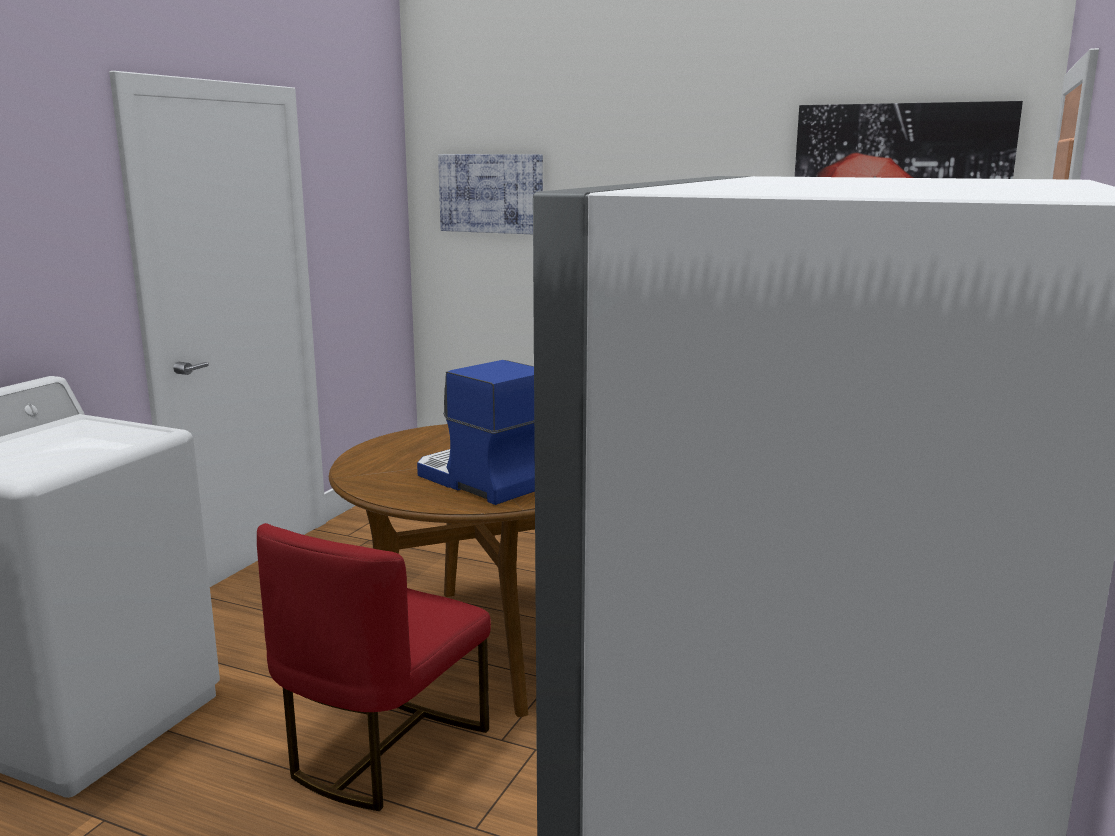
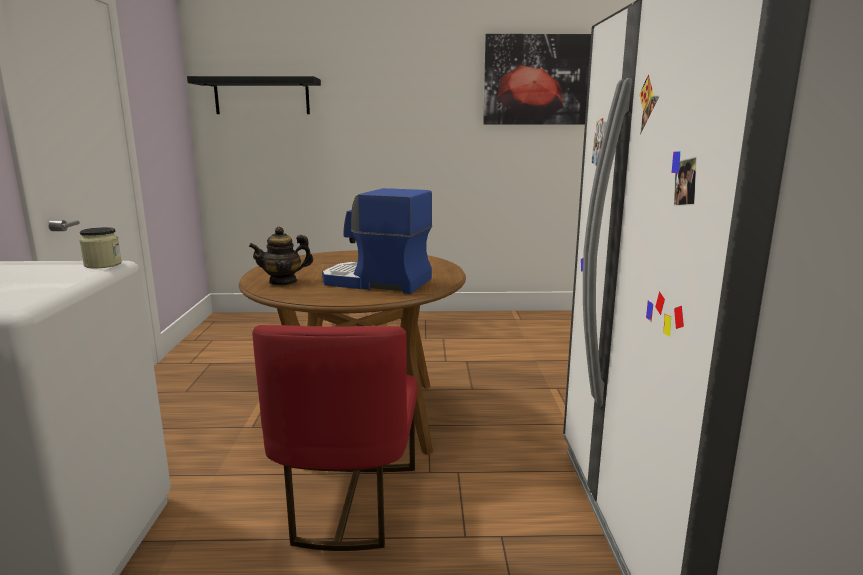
camera: 25 degrees left, 0 degrees up
(154, 432) = (103, 264): none -> jar
(381, 463) = (283, 281): none -> teapot
(491, 193) = (262, 96): picture -> black shelf

